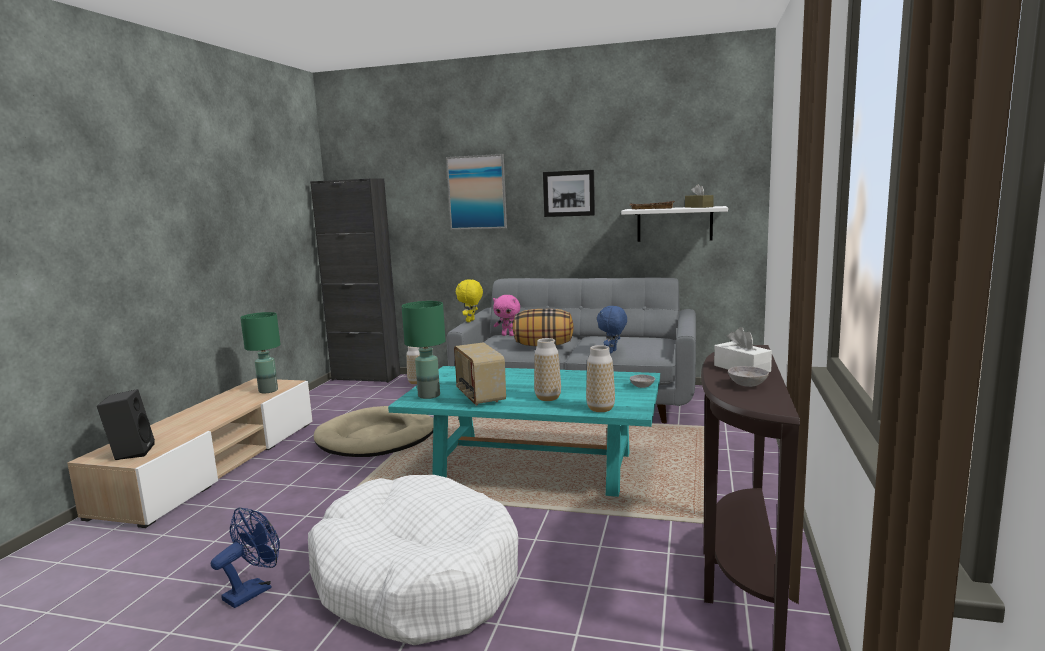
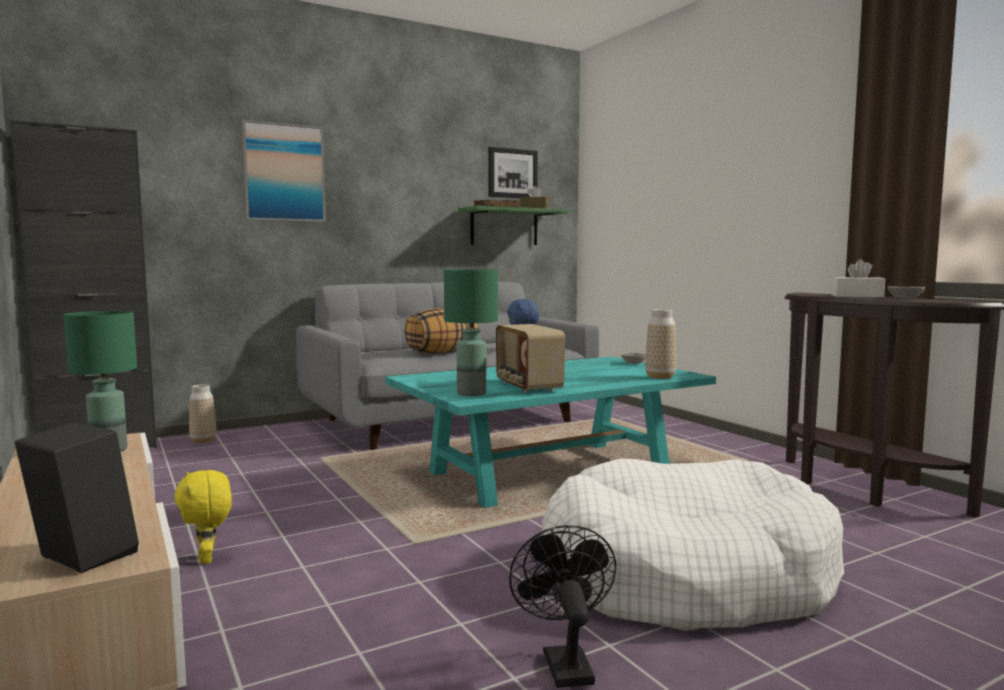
camera: 45 degrees left, 5 degrees down
(253, 590) = (564, 662): blue fan -> black fan
(377, 437) = (300, 495): beige dog bed -> none
(471, 321) = (333, 333): yellow plush toy -> yellow plush toy (208, 559)
(479, 396) = (527, 386): radio -> radio turned 45 degrees clockwise
(508, 335) = (368, 351): pink plush toy -> none
(548, 398) = (592, 378): vase -> none
(569, 193) = (399, 185): picture -> picture (512, 173)
(674, 224) = (504, 227): white shelf -> green shelf

